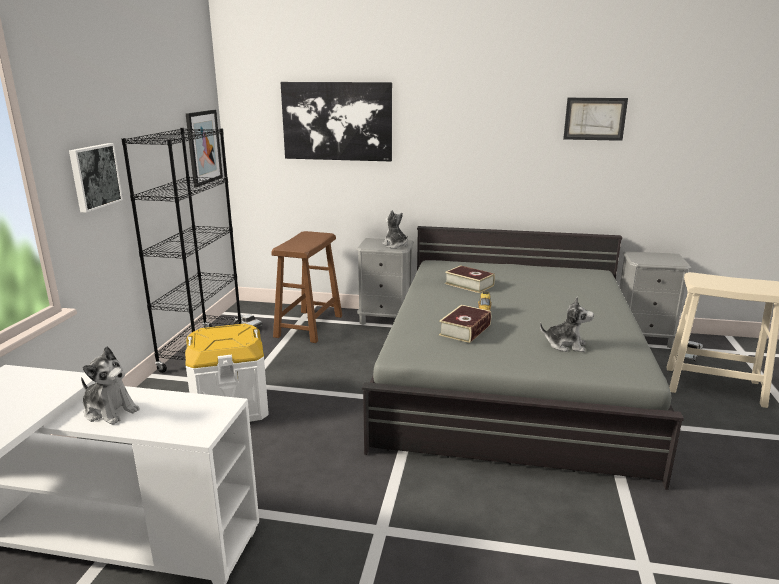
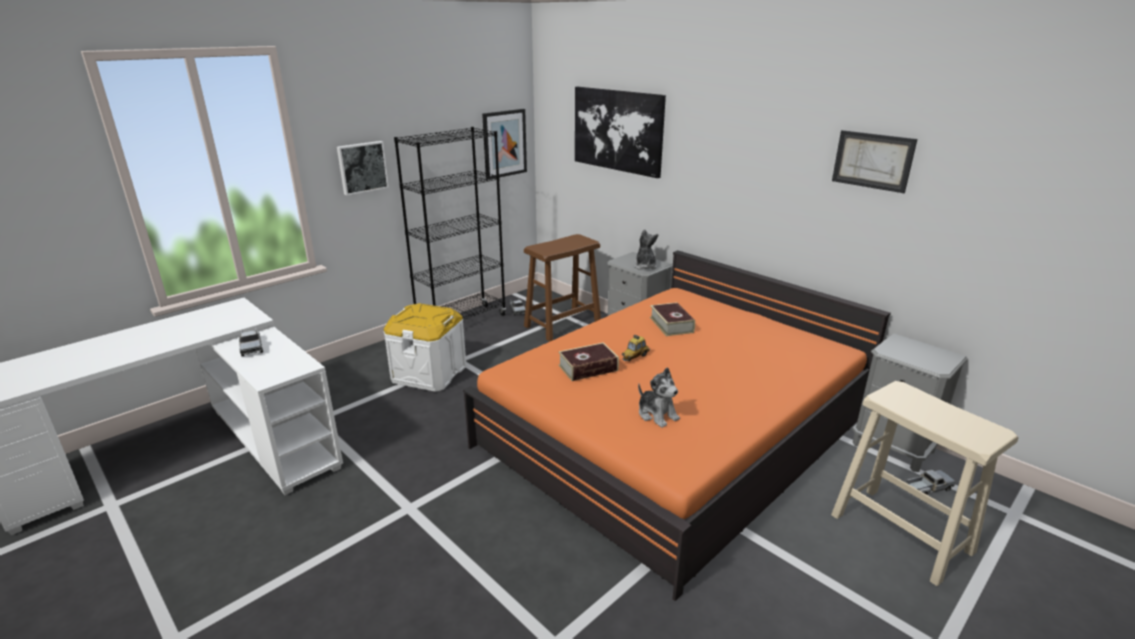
camera: 35 degrees right, 5 degrees up
(110, 411) = (251, 347): plush toy -> toy truck
(510, 378) = (673, 433): grey bed -> orange bed

